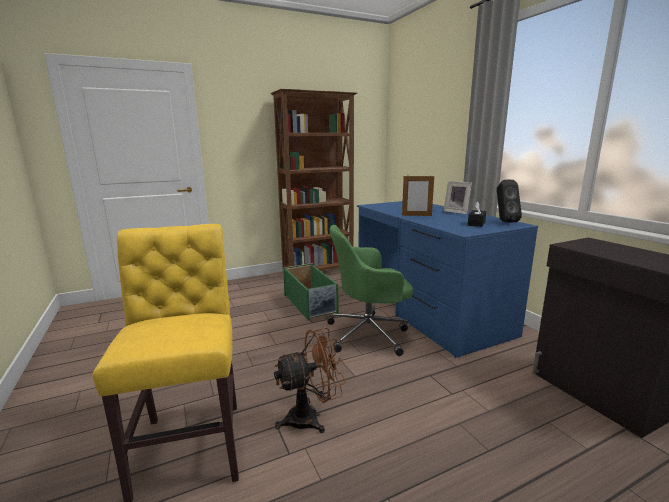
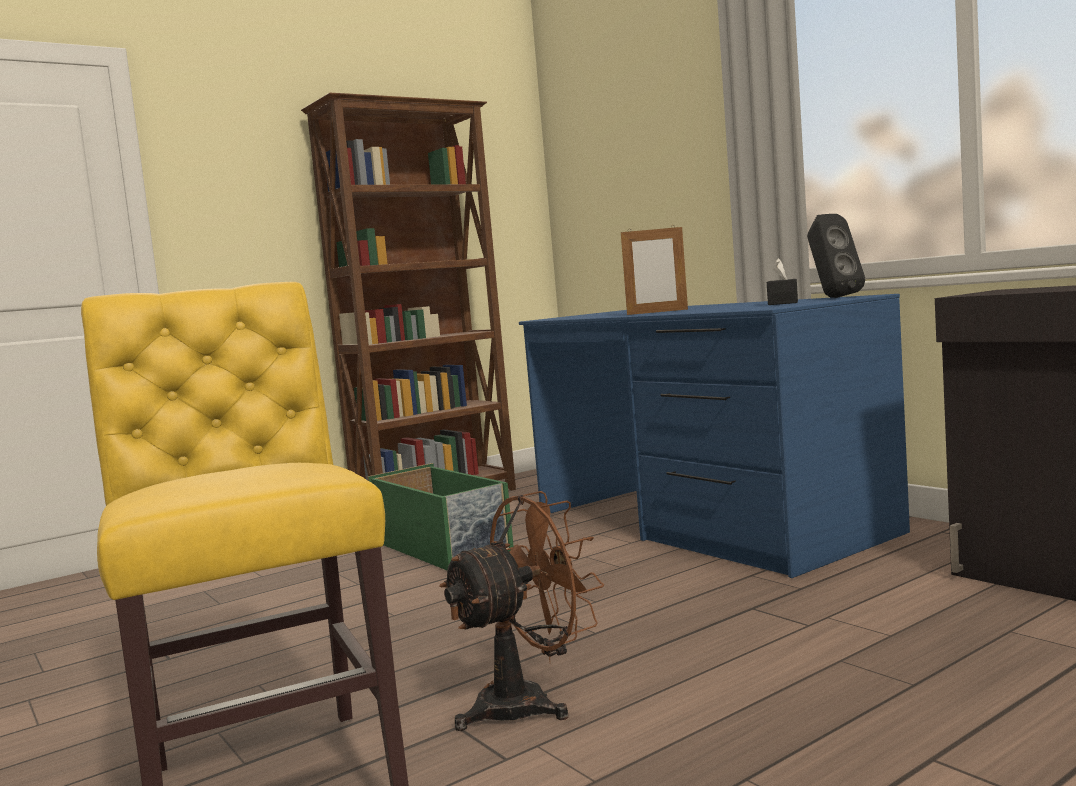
camera: 10 degrees left, 10 degrees down
(369, 333) = (597, 571): green office chair -> none
(457, 212) = (734, 303): picture frame -> none

